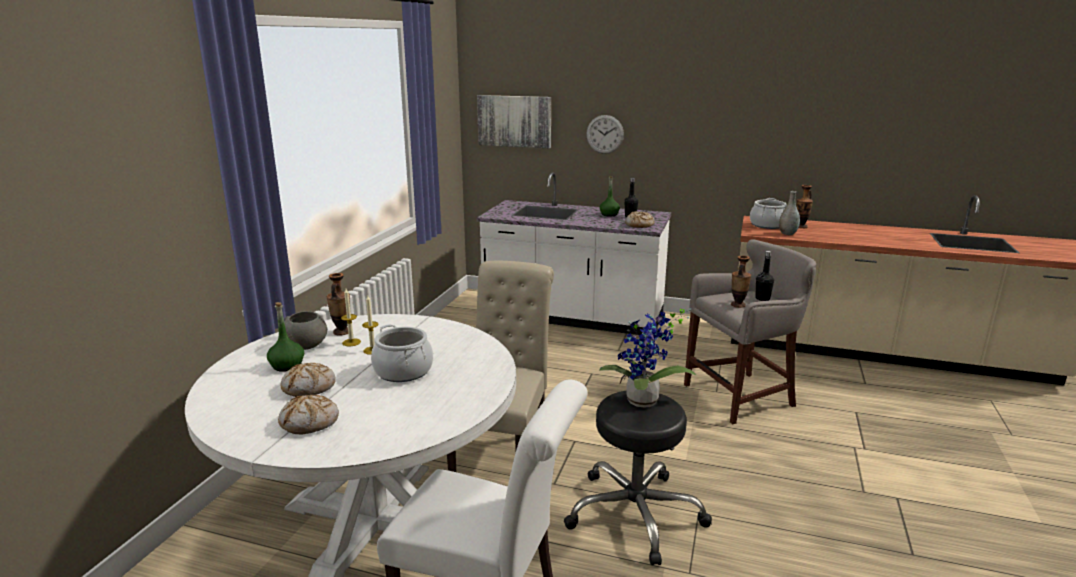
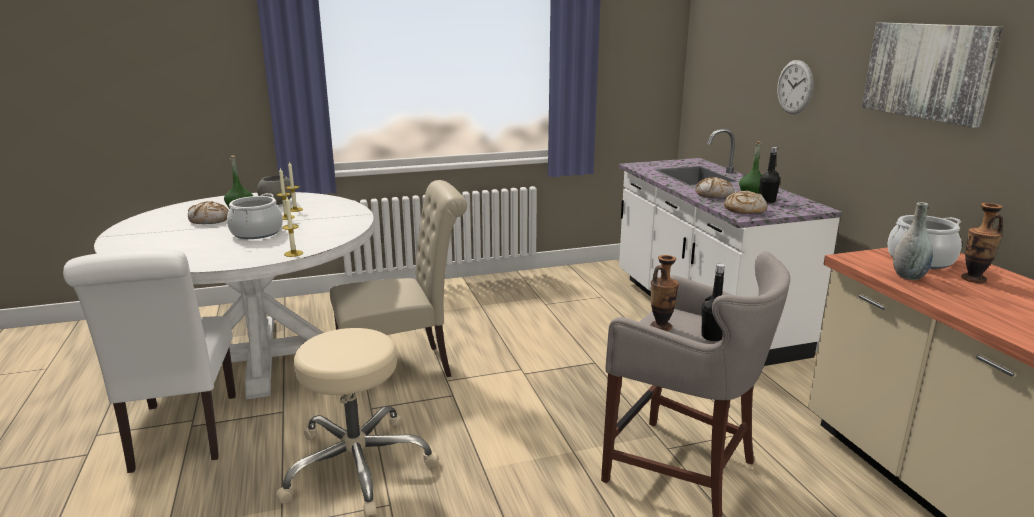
camera: 55 degrees right, 0 degrees up
(310, 422) = (157, 233): bread -> bread (714, 195)
(342, 332) = (311, 203): vase -> none
(498, 365) = (293, 253): none -> candle
(514, 121) = (721, 63): picture -> picture (928, 71)
(635, 513) = (358, 466): black stool -> beige stool
(643, 403) = (358, 345): potted plant -> none

